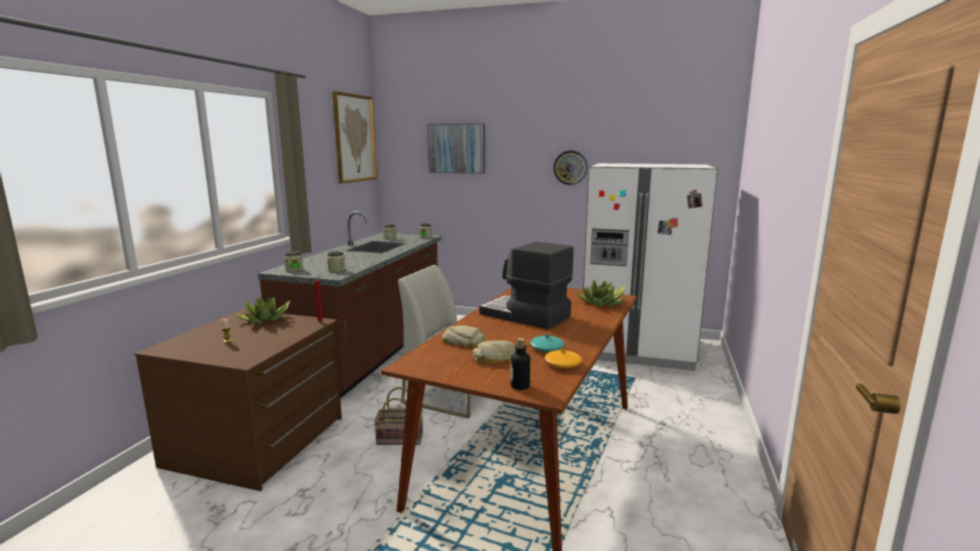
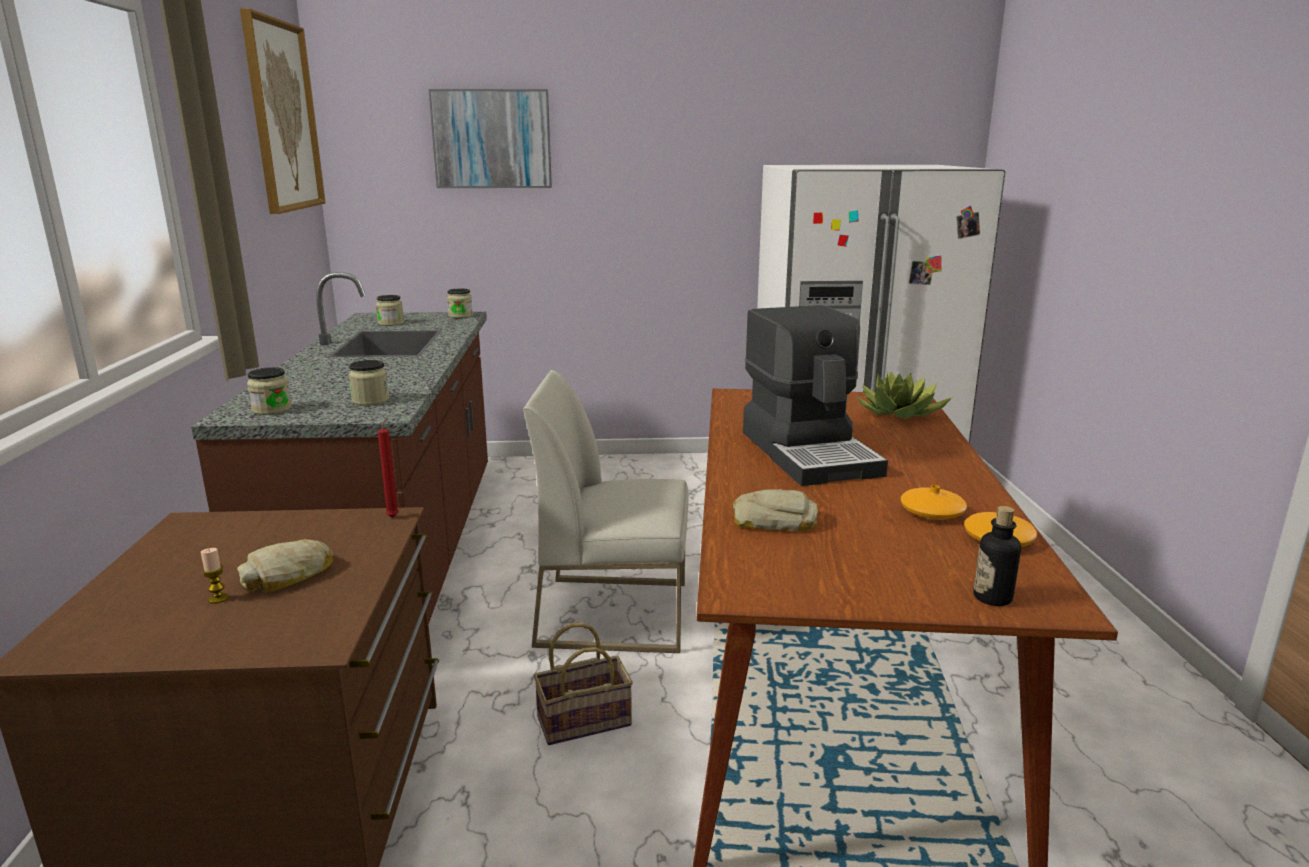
camera: 20 degrees left, 5 degrees up
(265, 319) = (257, 530): potted plant -> none
(496, 358) = (875, 546): bread -> bread (289, 575)
(525, 316) = (810, 453): coffee machine -> coffee machine turned 120 degrees counterclockwise
(547, 348) = (932, 512): turquoise vase -> orange vase
(570, 167) = (712, 174): wall clock -> none

